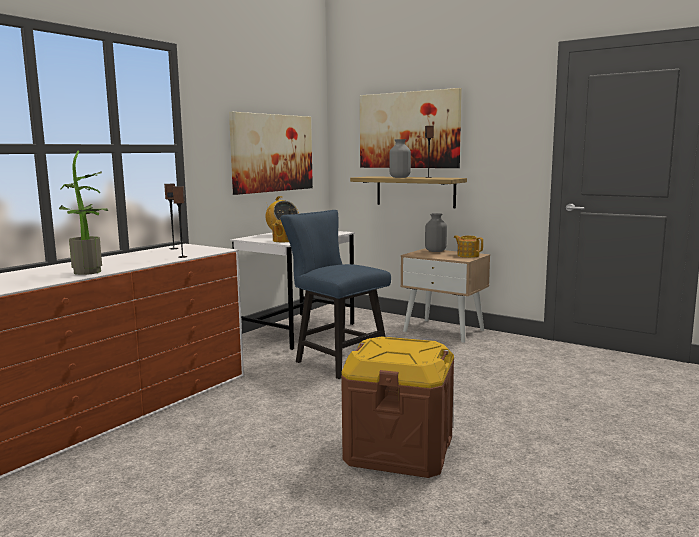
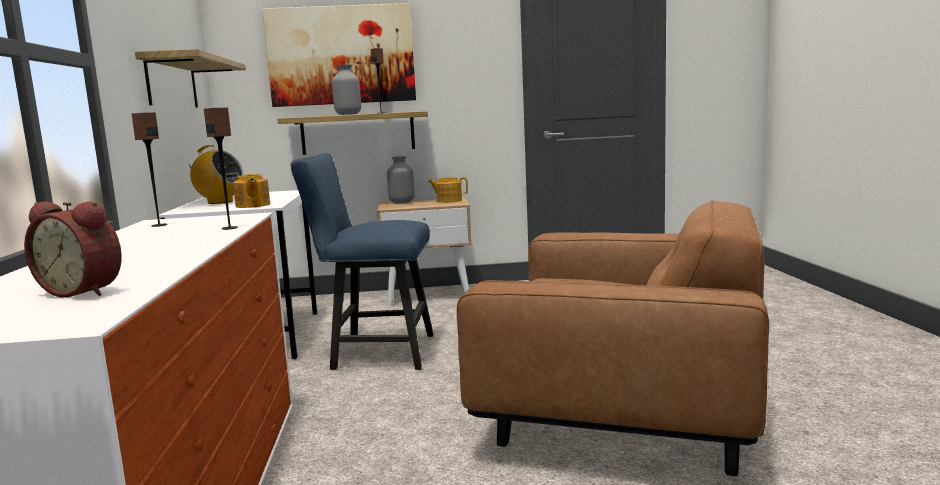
camera: 40 degrees left, 0 degrees up
(32, 279) = (85, 291): none -> alarm clock
(91, 272) = (162, 263): potted plant -> none
(272, 153) = (172, 83): picture -> shelf
(399, 450) = (623, 408): brown storage box -> brown armchair

